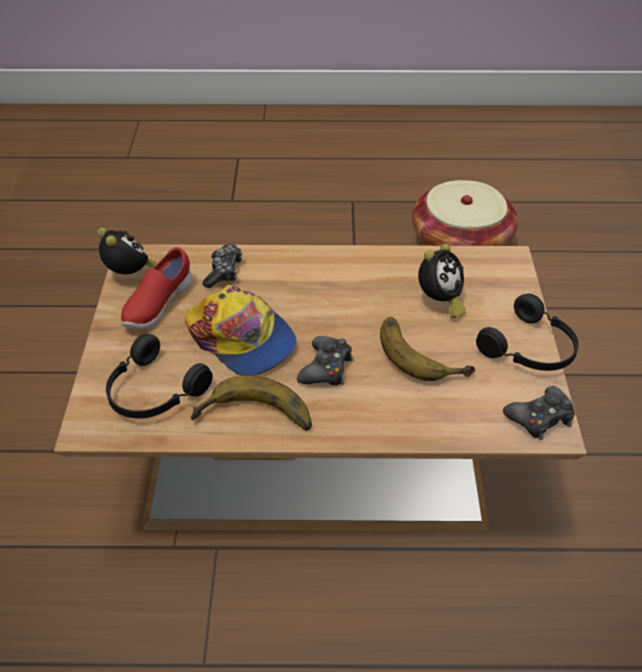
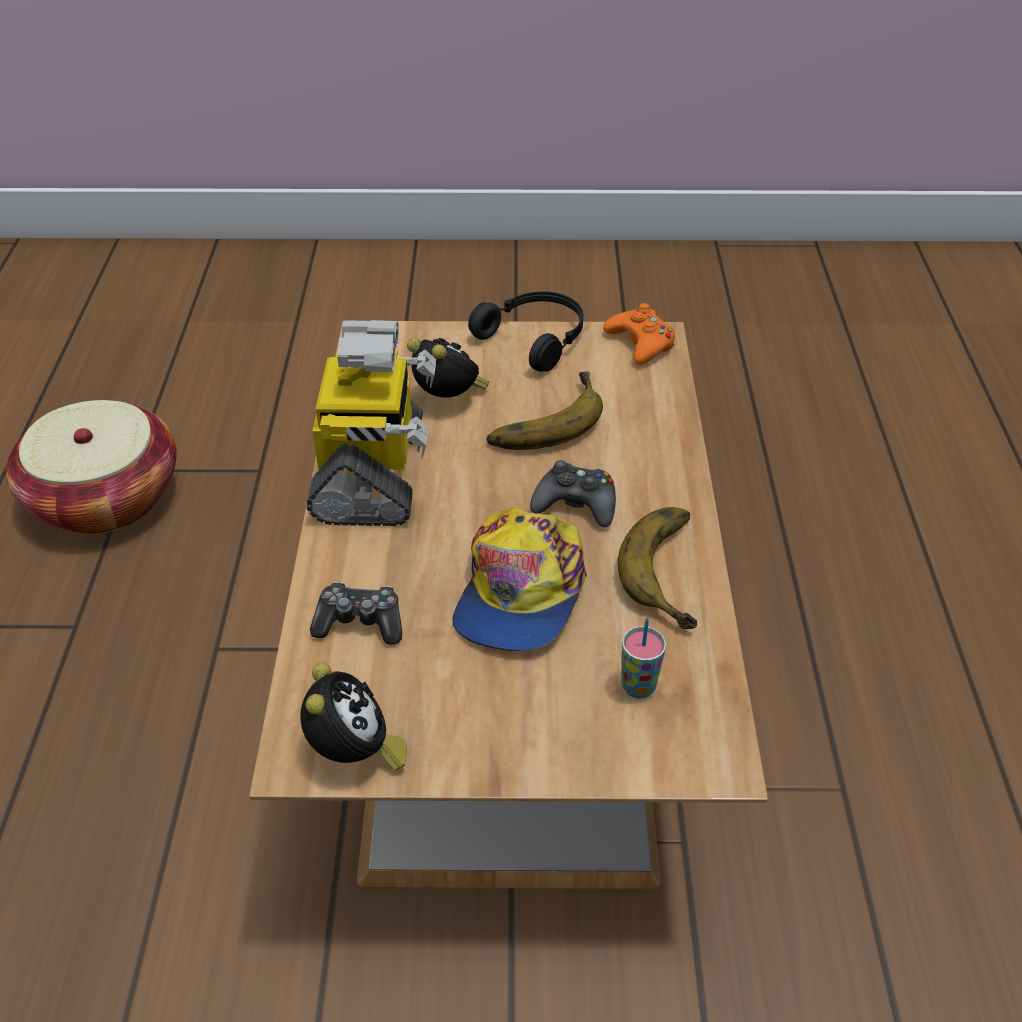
camera: 90 degrees left, 0 degrees up
(131, 276) = (354, 753): alarm clock -> alarm clock turned 120 degrees clockwise
(153, 393) = (638, 687): black headphones -> cup
(157, 305) = (438, 704): red shoe -> none
(242, 338) = (519, 591): cap -> cap turned 150 degrees clockwise
(354, 270) = (373, 474): none -> toy robot
(540, 418) = (640, 343): black game controller -> orange game controller

